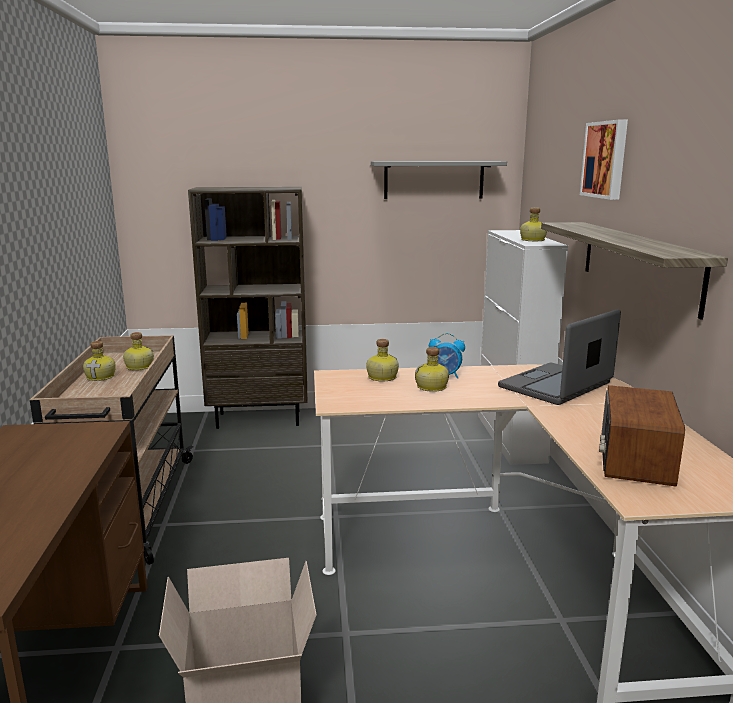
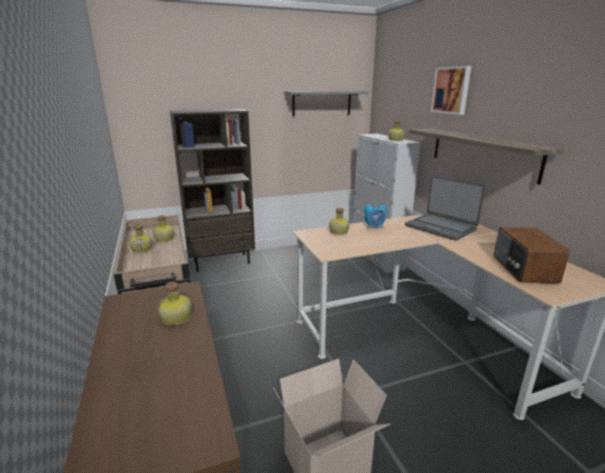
camera: 15 degrees left, 5 degrees up
(432, 387) = (374, 235): bottle -> bottle (177, 318)
(556, 386) = (440, 227): laptop -> laptop turned 75 degrees counterclockwise

